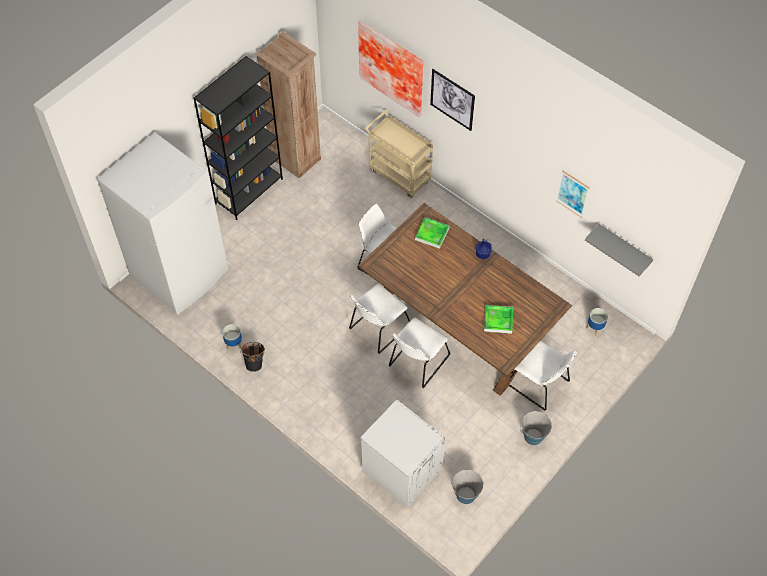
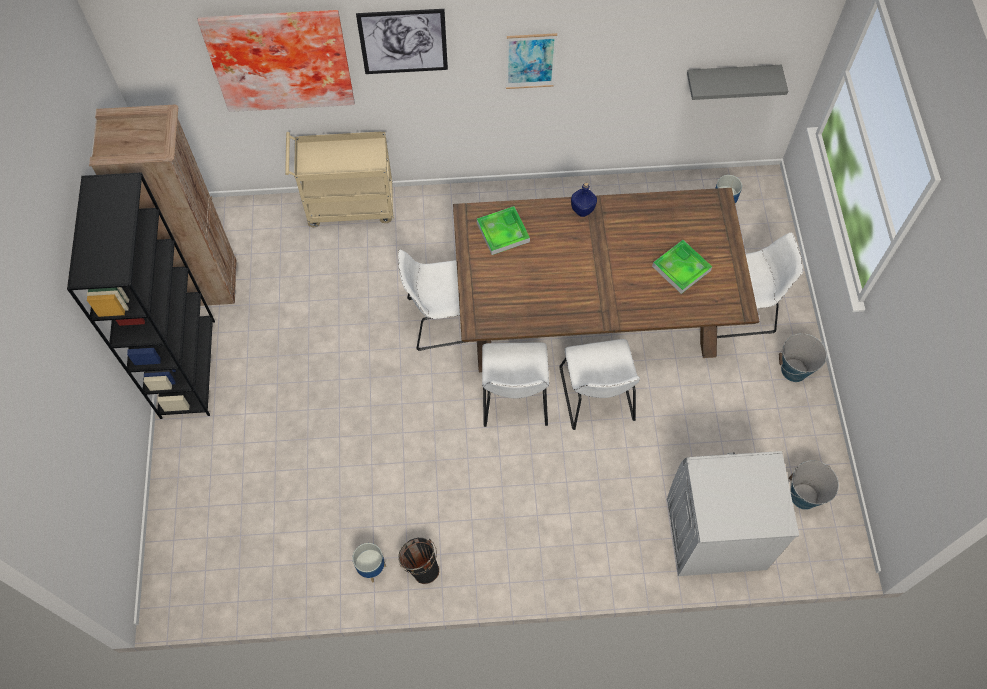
camera: 45 degrees left, 5 degrees up
(180, 273) = (207, 542): white fridge -> none
(572, 194) = (639, 53): picture -> picture (530, 61)

